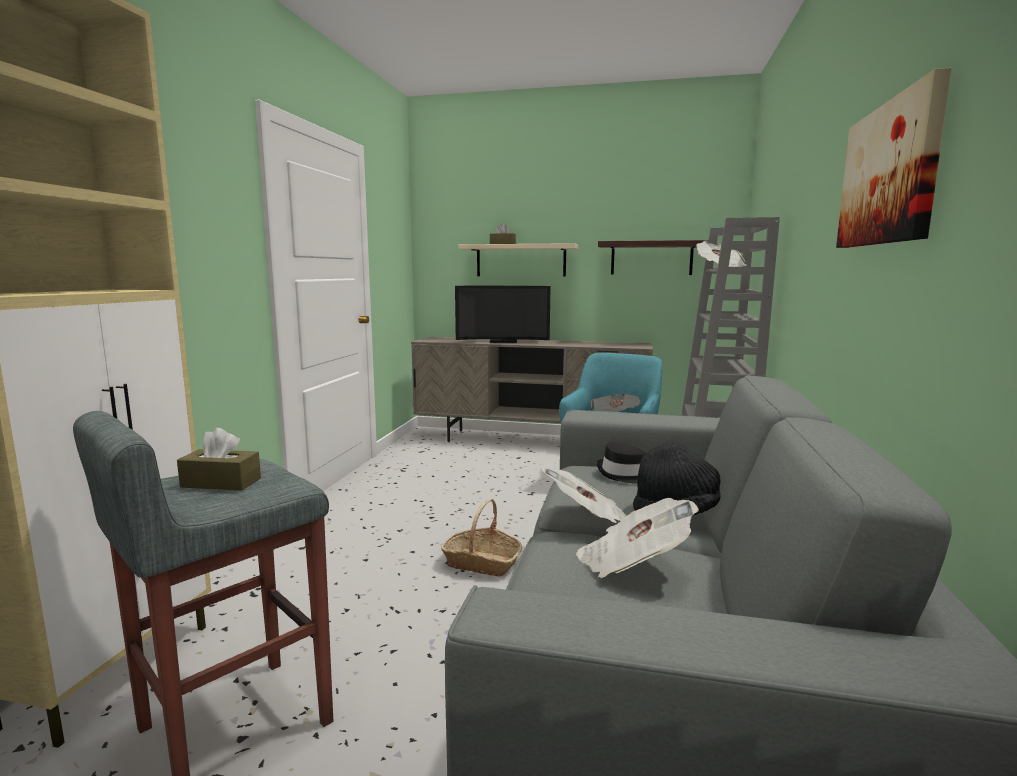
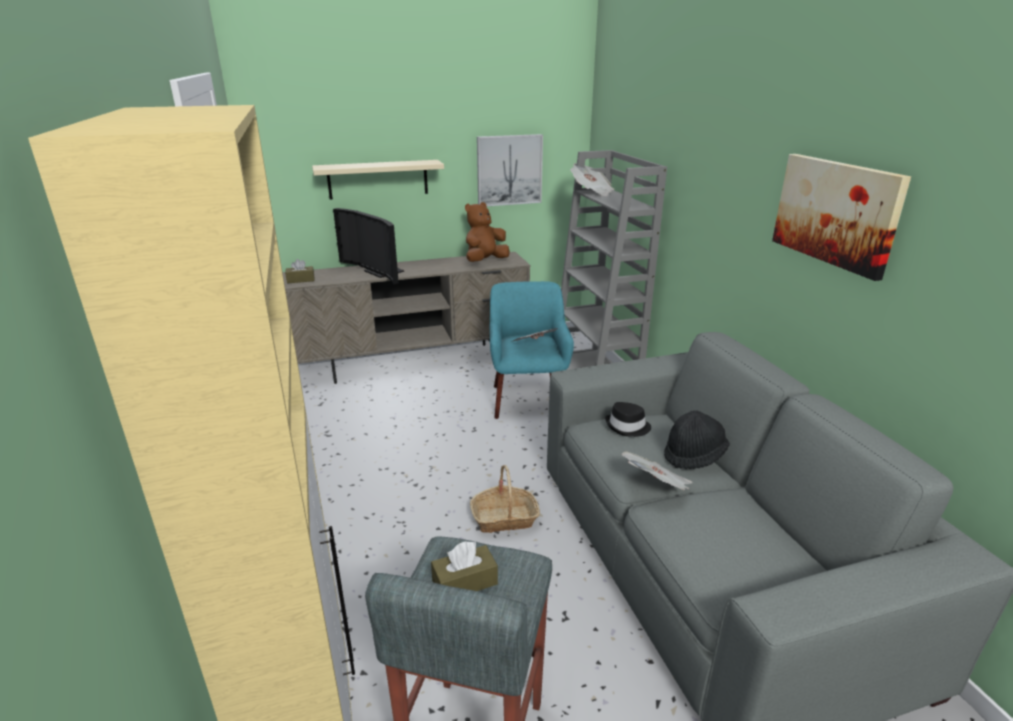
camera: 30 degrees left, 15 degrees up
(502, 244) = (359, 164): brown tissue box -> brown tissue box (300, 280)
(502, 341) = (379, 272): television -> television turned 75 degrees clockwise
(610, 344) = (485, 261): none -> brown plush toy
(632, 564) = (722, 519): newspaper -> none
(651, 258) = (509, 170): shelf -> picture

